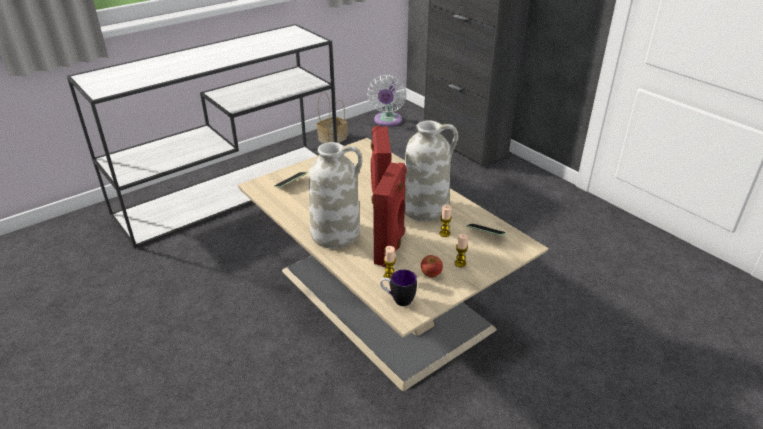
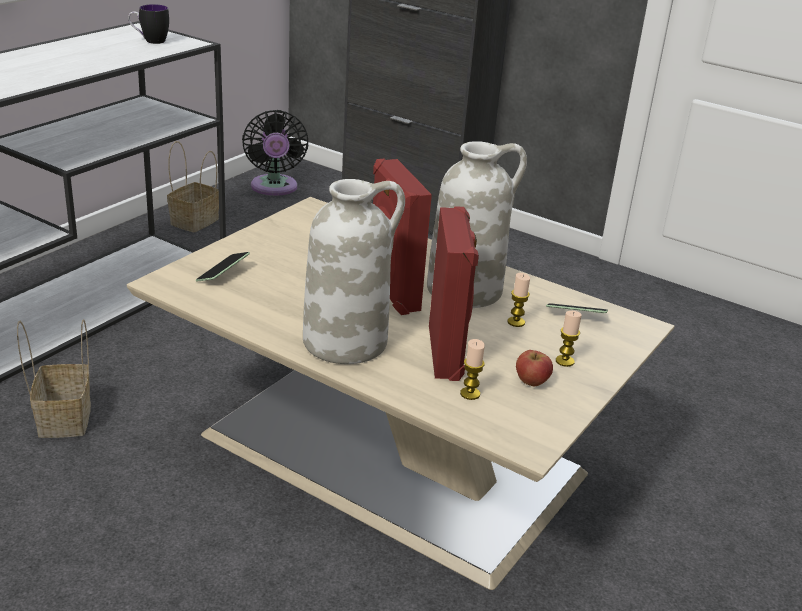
camera: 20 degrees left, 5 degrees down
(216, 250) = (63, 418): none -> basket
(387, 121) = (274, 188): white fan -> black fan
(398, 300) = (504, 426): mug -> mug (150, 41)

